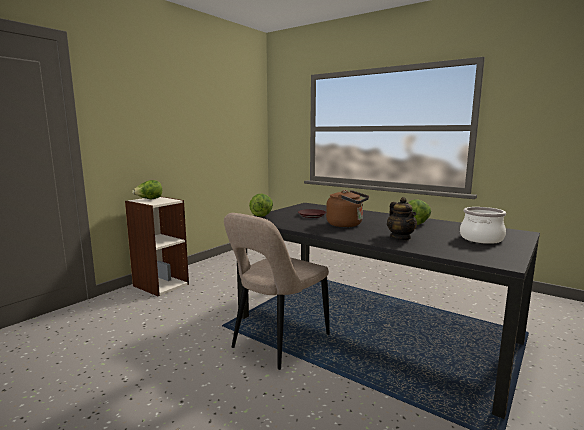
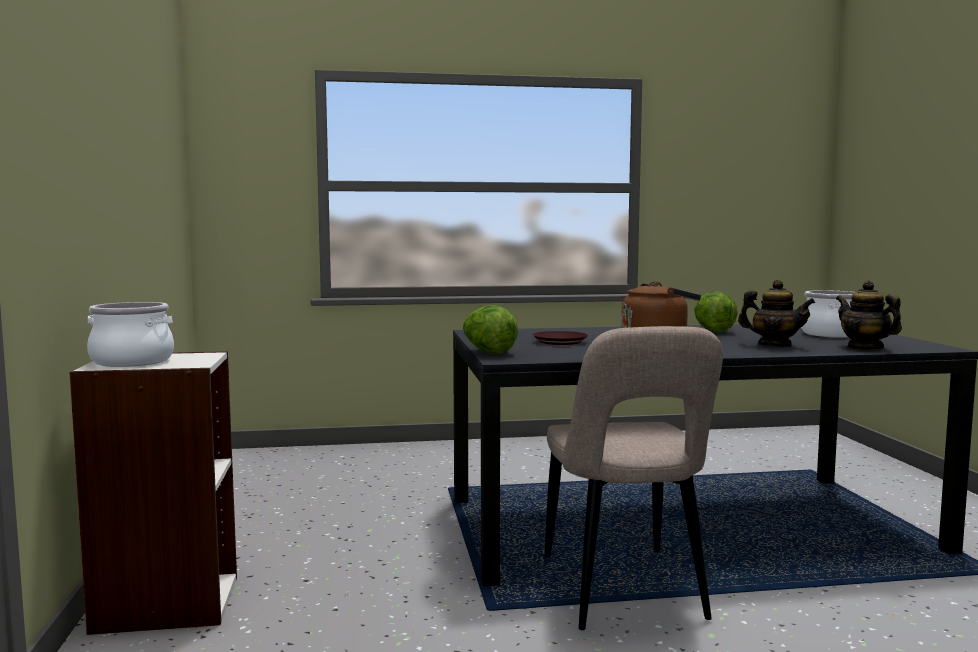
camera: 45 degrees left, 5 degrees down
(149, 199) = (132, 361): lettuce -> cooking pot
(448, 251) = (864, 348): none -> teapot

